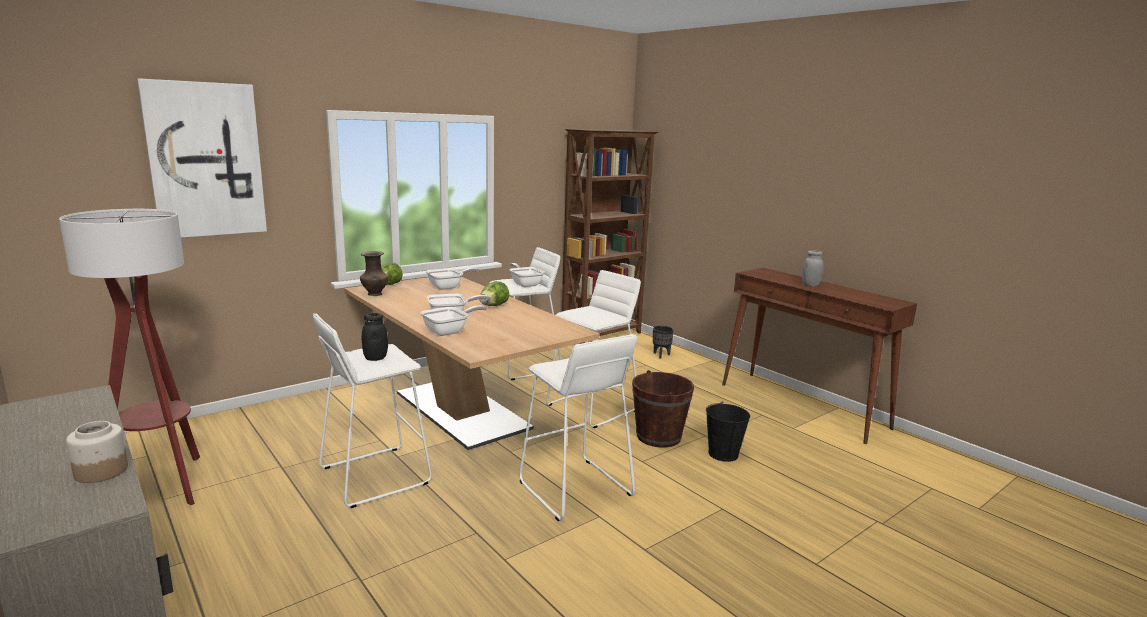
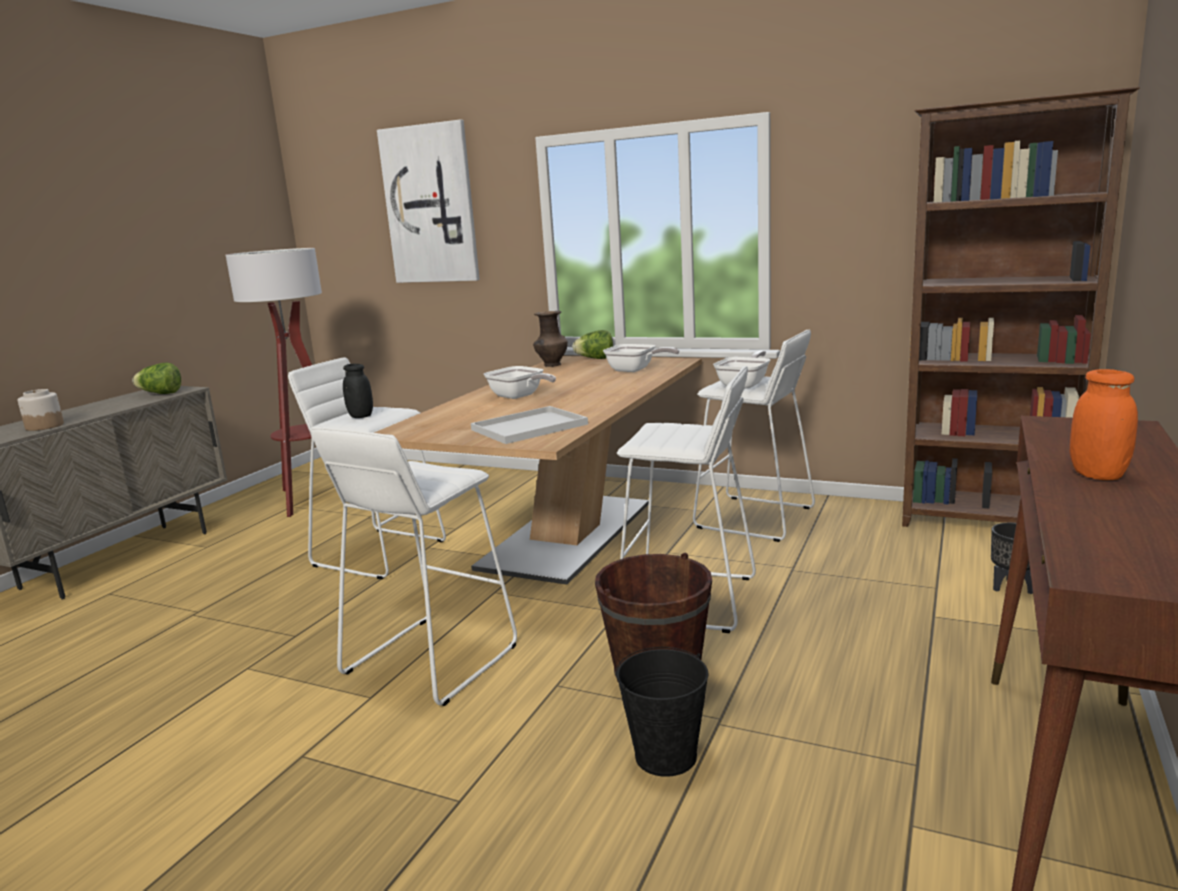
camera: 65 degrees right, 0 degrees up
(449, 331) = (461, 409): frying pan -> none
(493, 306) = (589, 396): lettuce -> lettuce (161, 394)
(536, 327) = (530, 426): none -> white tray
(810, 285) = (1097, 475): grey jar -> orange jar

